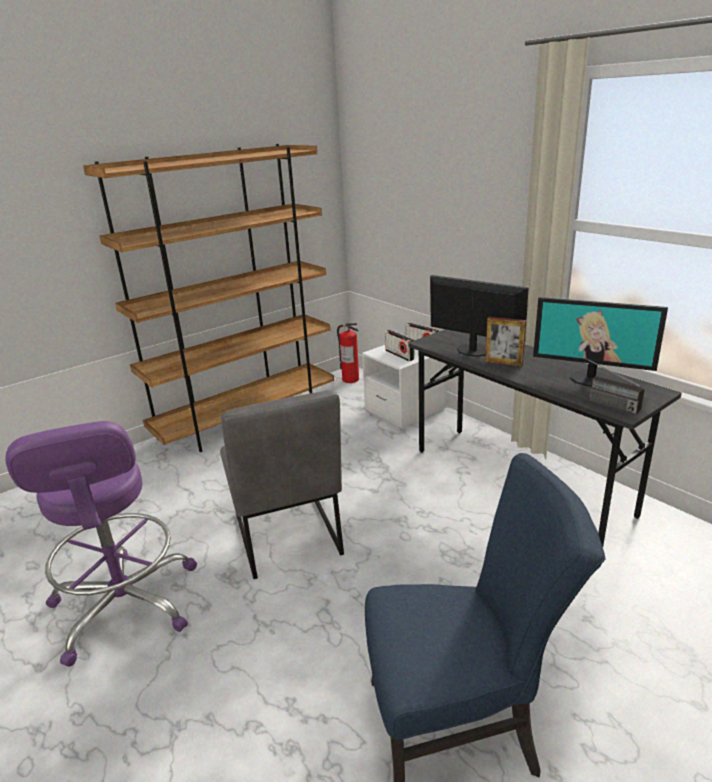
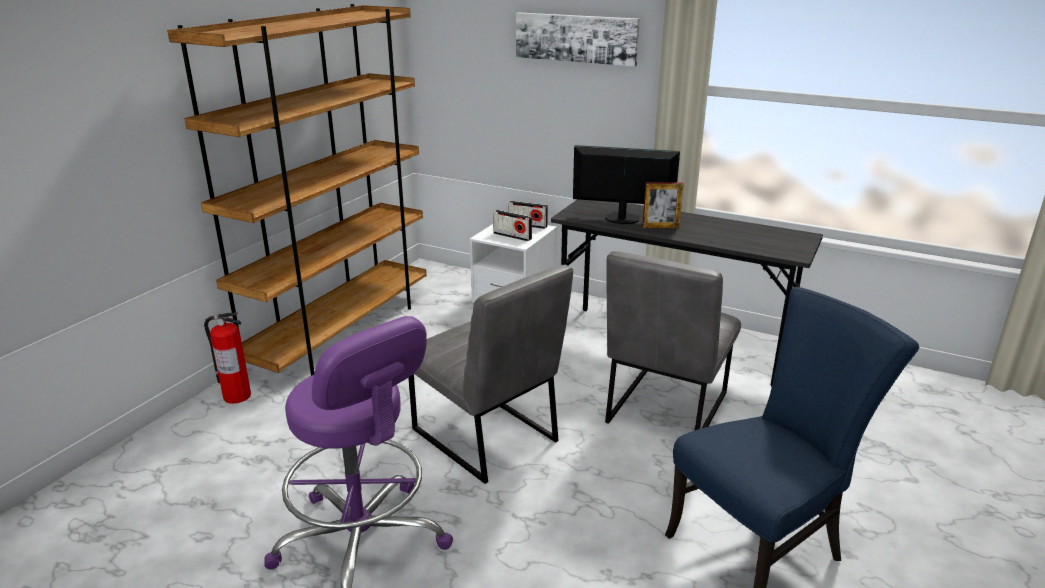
camera: 25 degrees left, 0 degrees up
(350, 379) = (429, 274): fire extinguisher -> fire extinguisher (236, 396)
(464, 172) = (576, 38): none -> picture
(465, 547) = (665, 409): none -> grey chair
(590, 378) = (745, 231): monitor -> none
(600, 402) = (770, 249): radio -> none

